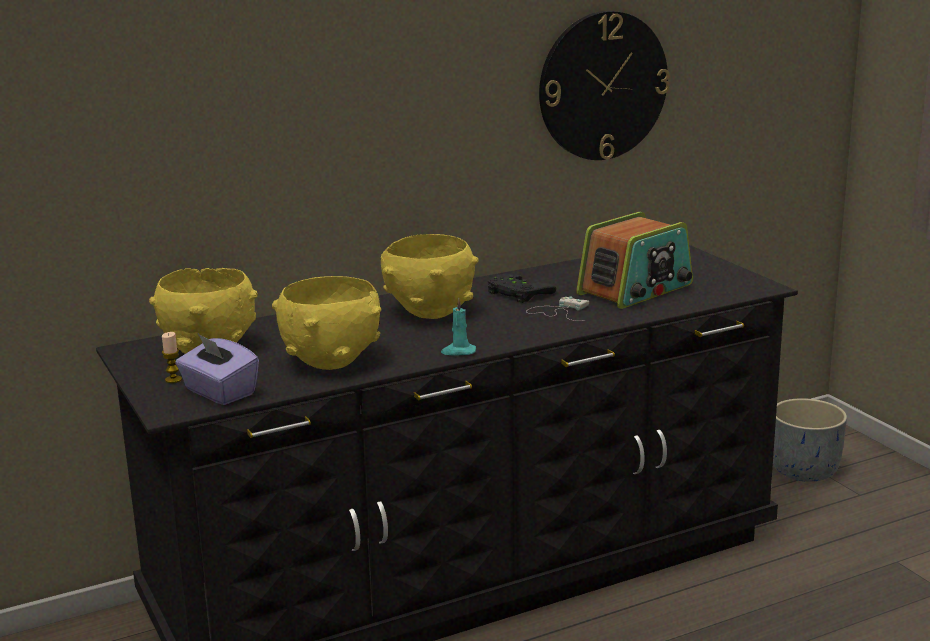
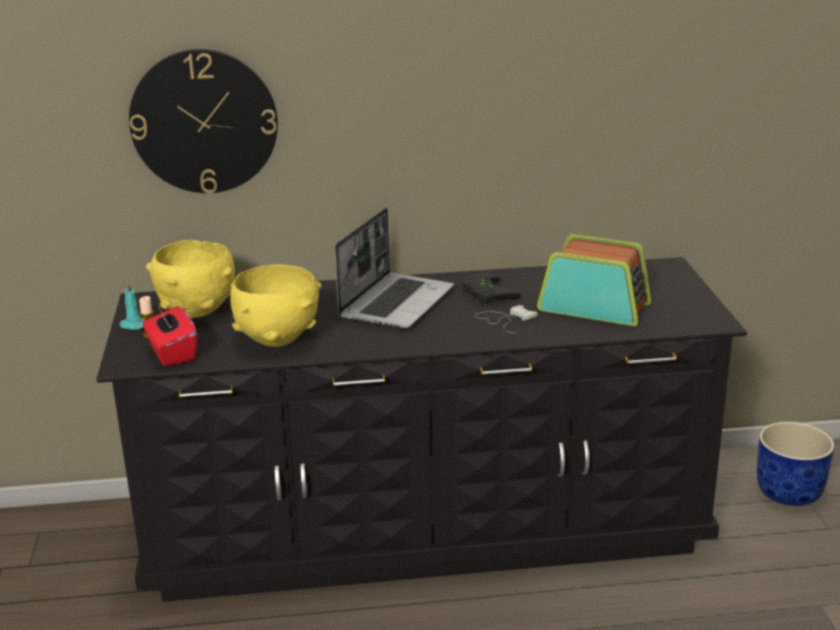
camera: 20 degrees right, 5 degrees up
(219, 392) = (172, 353): purple tissue box -> red tissue box
(429, 313) = (396, 302): yellow bowl -> laptop
(458, 351) = (386, 347): turquoise candle -> turquoise candle (133, 325)
(602, 86) = (607, 107): wall clock -> wall clock (204, 122)
(636, 289) = (594, 306): radio -> radio turned 135 degrees counterclockwise
(804, 470) = (789, 492): grey planter -> blue planter

